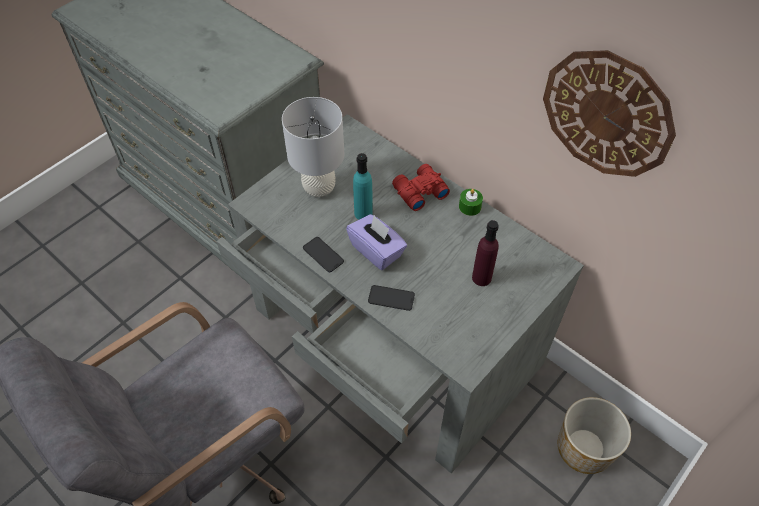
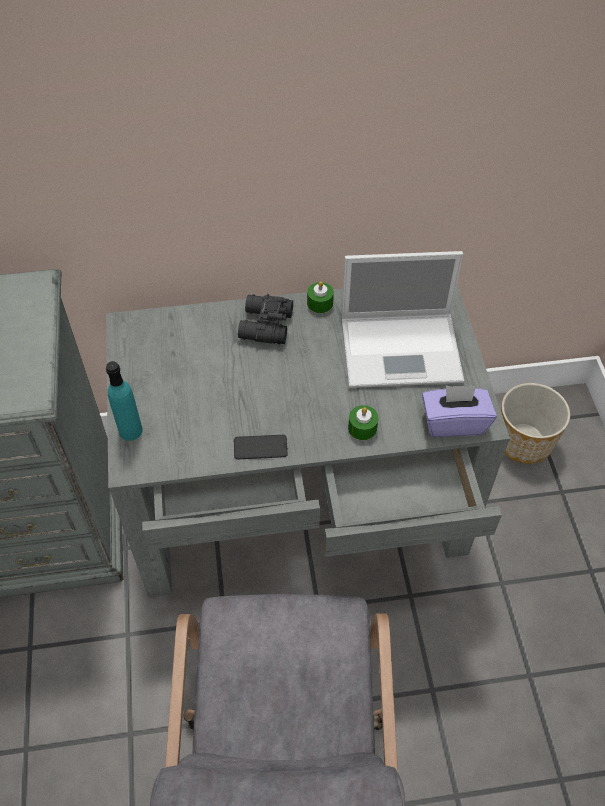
camera: 50 degrees left, 0 degrees up
(319, 189) = (177, 398): grey table lamp -> none
(363, 213) = (244, 383): turquoise bottle -> turquoise bottle (130, 430)
(377, 251) = (299, 402): purple tissue box -> purple tissue box (454, 422)
(391, 298) = (362, 428): phone -> green candle
(418, 192) = (264, 326): red binoculars -> black binoculars
(481, 278) = (403, 349): purple bottle -> laptop
(607, 114) = (445, 111): wall clock -> none

